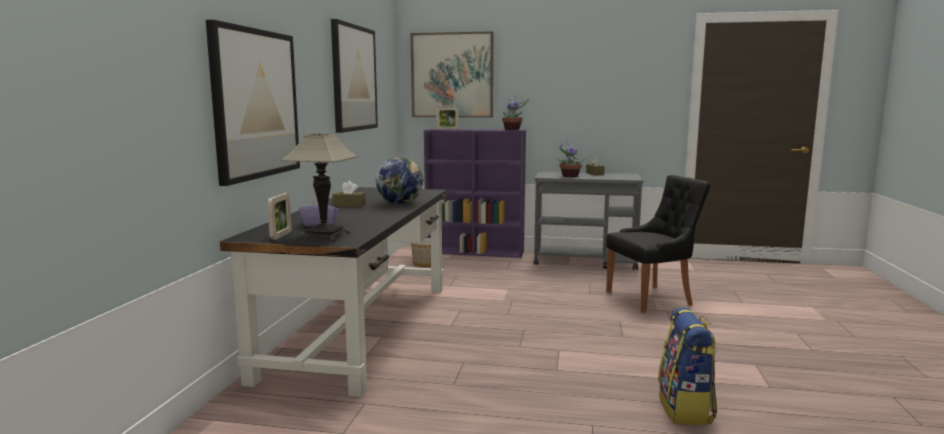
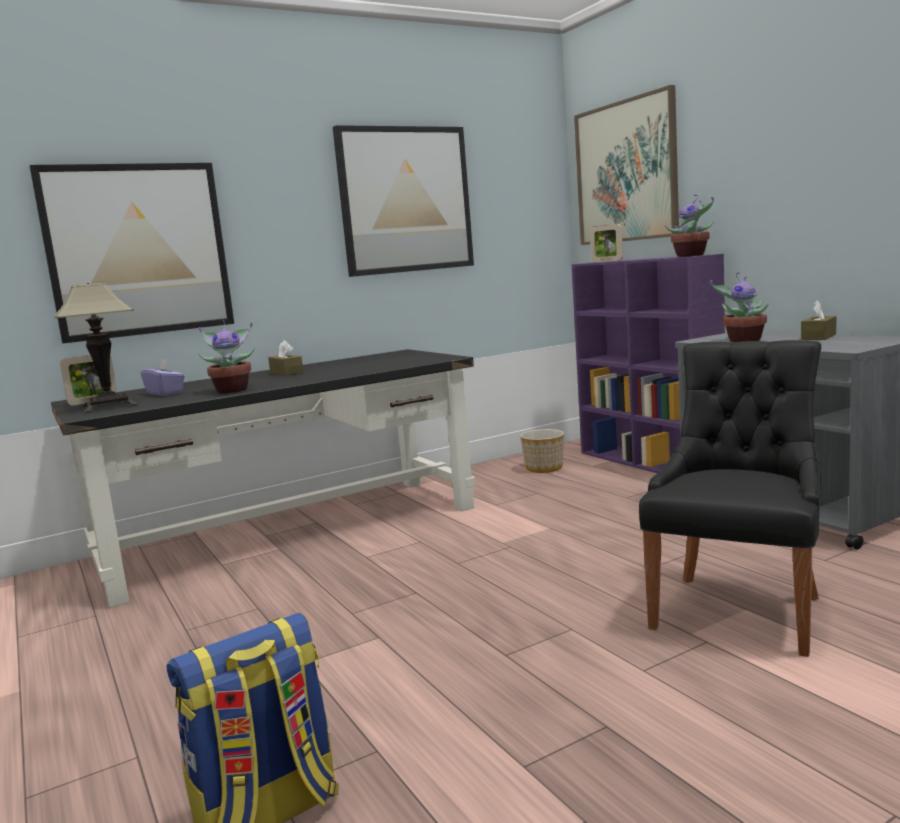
camera: 50 degrees right, 0 degrees up
(379, 217) = (233, 390): none -> potted plant
(400, 203) = (334, 374): globe -> none
(652, 298) = (739, 610): black chair -> black chair turned 90 degrees counterclockwise

